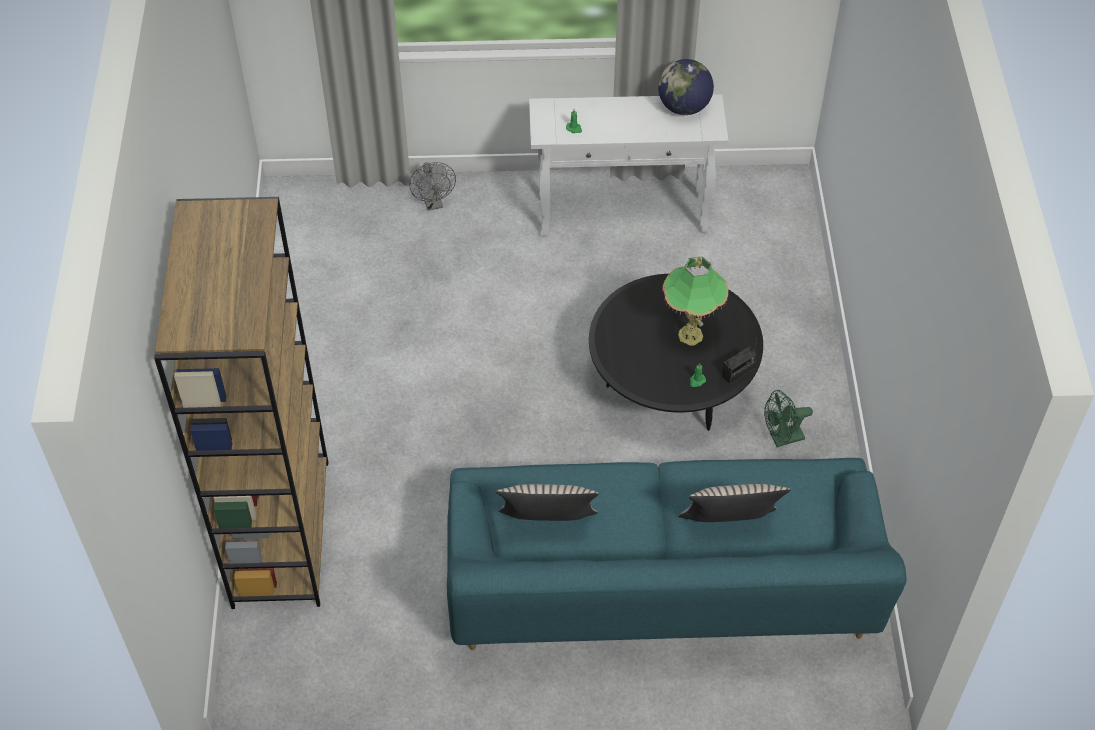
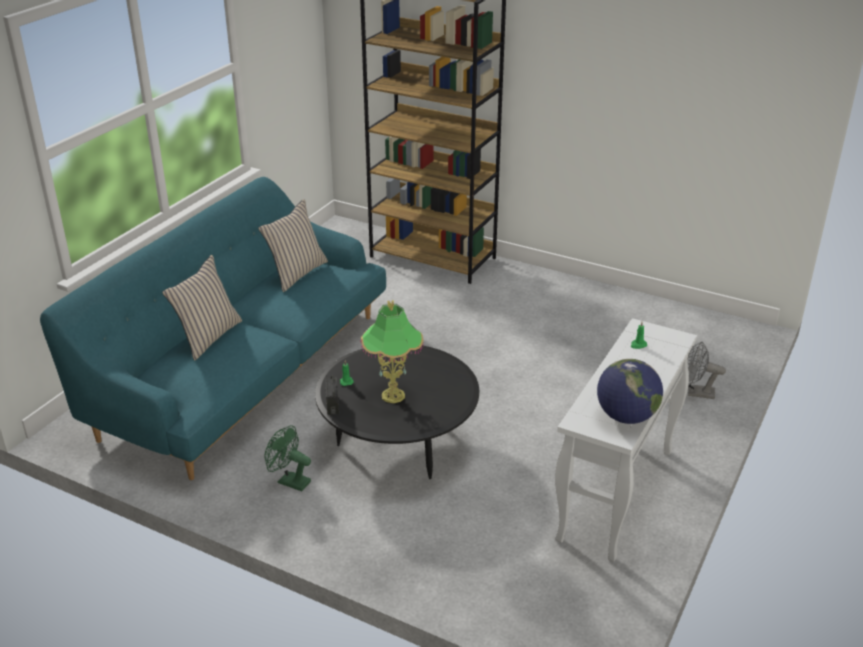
camera: 120 degrees right, 20 degrees down
(782, 438) = (289, 481): green fan -> green fan turned 75 degrees counterclockwise

